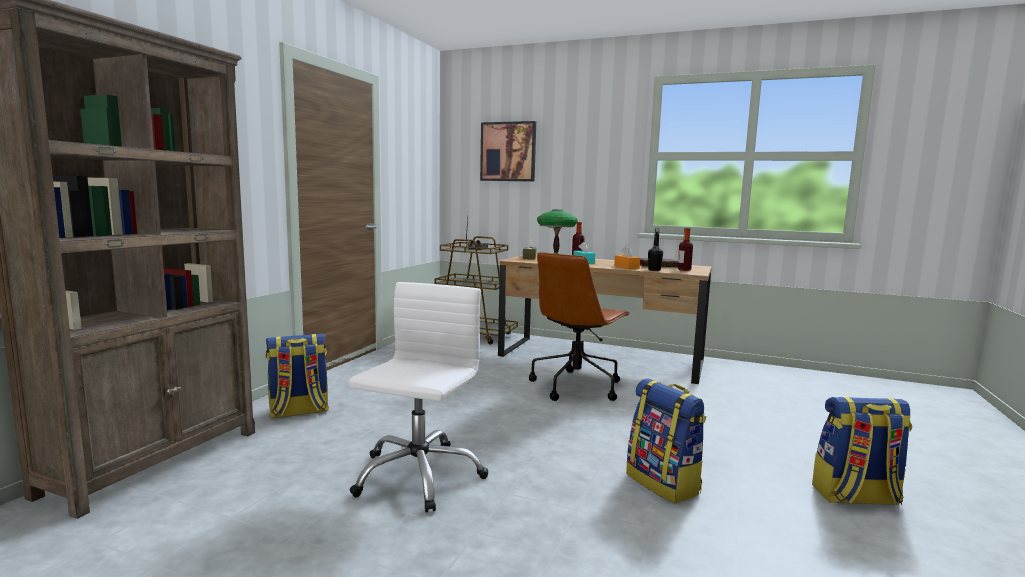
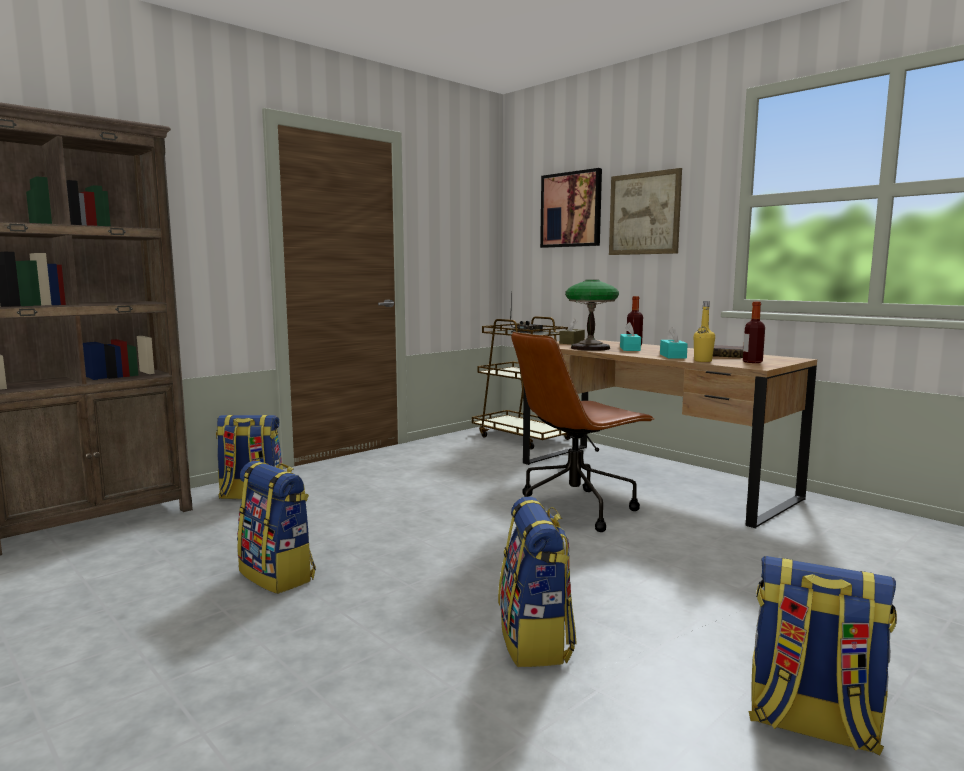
camera: 25 degrees right, 0 degrees up
(418, 475) = (278, 575): white office chair -> backpack
(573, 159) = (644, 213): none -> picture
(626, 267) = (673, 356): orange tissue box -> turquoise tissue box
(654, 270) = (703, 361): black bottle -> yellow bottle

